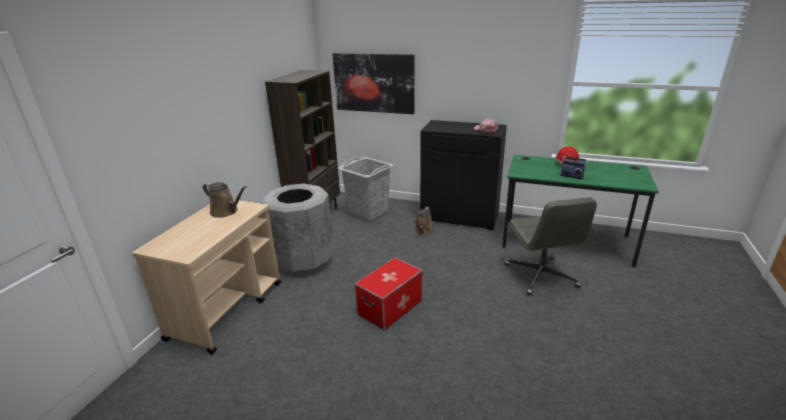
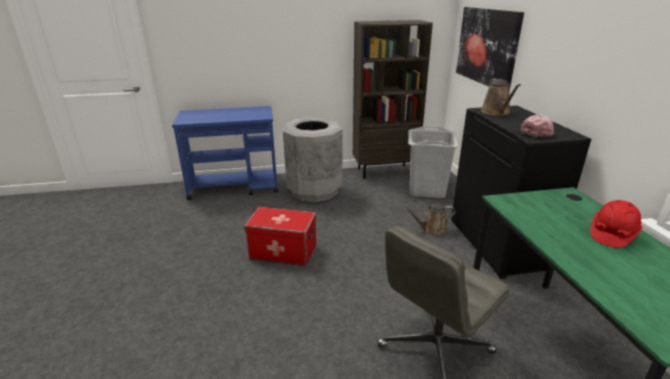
camera: 60 degrees right, 0 degrees up
(226, 212) = (249, 112): brown watering can -> brown watering can (496, 112)
(227, 309) = (235, 187): beige cart -> blue cart
(572, 175) = (570, 244): radio -> none

